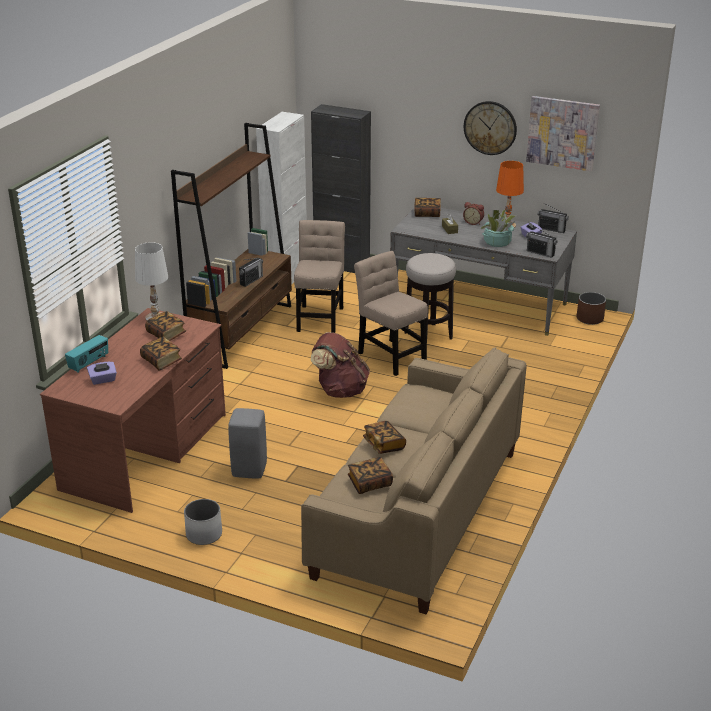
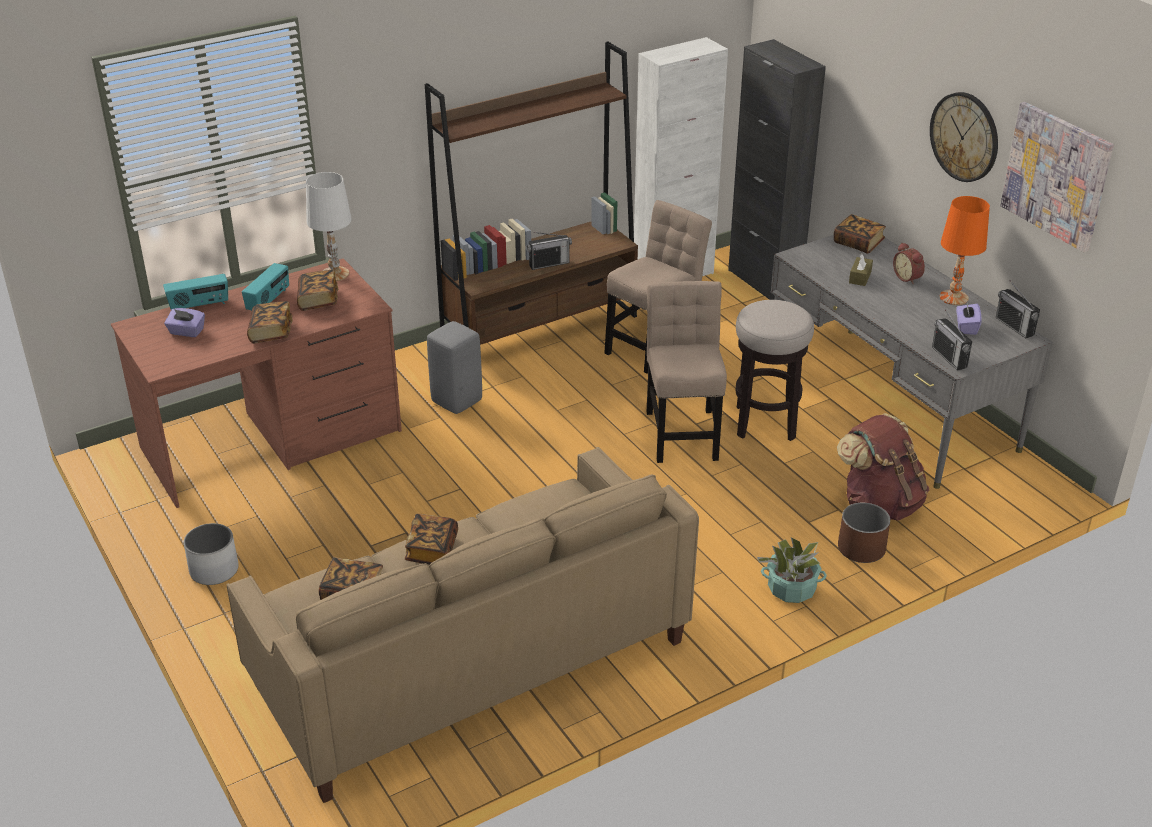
camera: 35 degrees right, 5 degrees up
(133, 345) = (268, 301): none -> radio
(250, 470) = (348, 514): grey stool -> grey stool (457, 402)
(340, 390) = (566, 454): brown backpack -> brown backpack (879, 503)
(497, 242) = (905, 319): potted plant -> potted plant (791, 589)
(590, 319) = (1033, 488): brown planter -> brown planter (861, 549)

